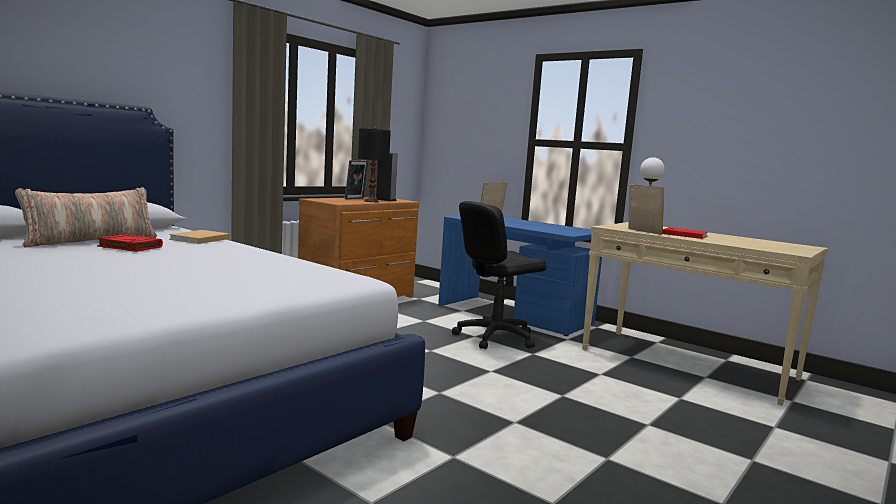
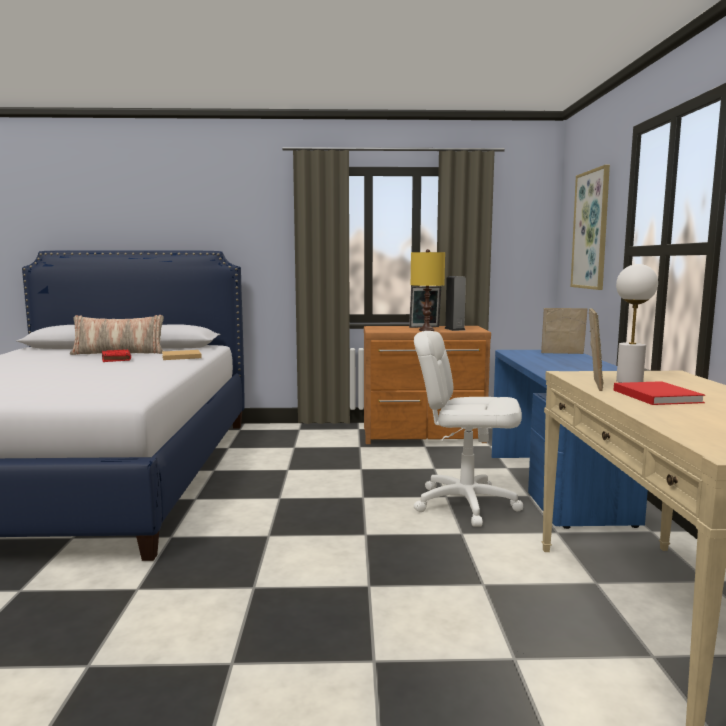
camera: 50 degrees right, 0 degrees up
(371, 201) = (426, 330): black table lamp -> yellow table lamp
(478, 122) = (591, 230): none -> picture
(495, 337) = (465, 504): black office chair -> white office chair

